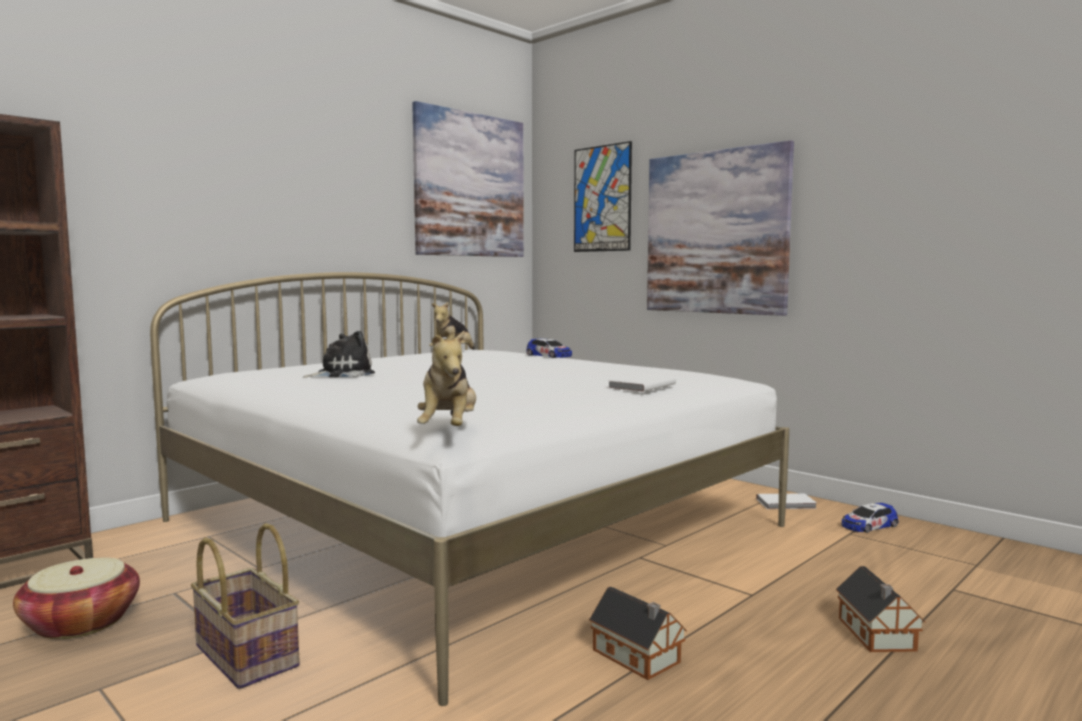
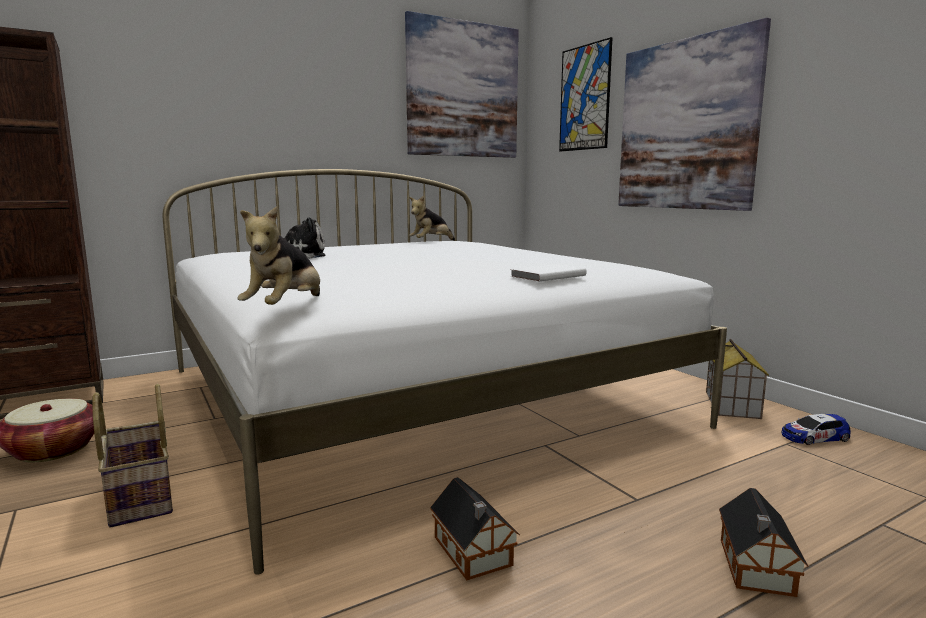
camera: 15 degrees right, 5 degrees up
(549, 356) = (509, 247): toy car -> none
(787, 504) = (732, 405): white book -> toy house

